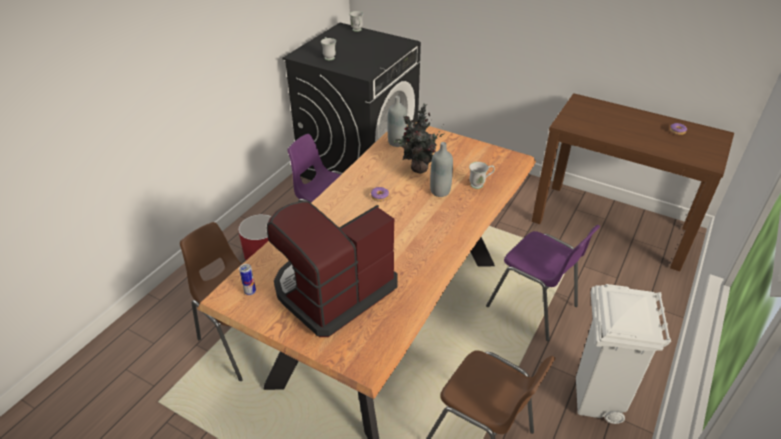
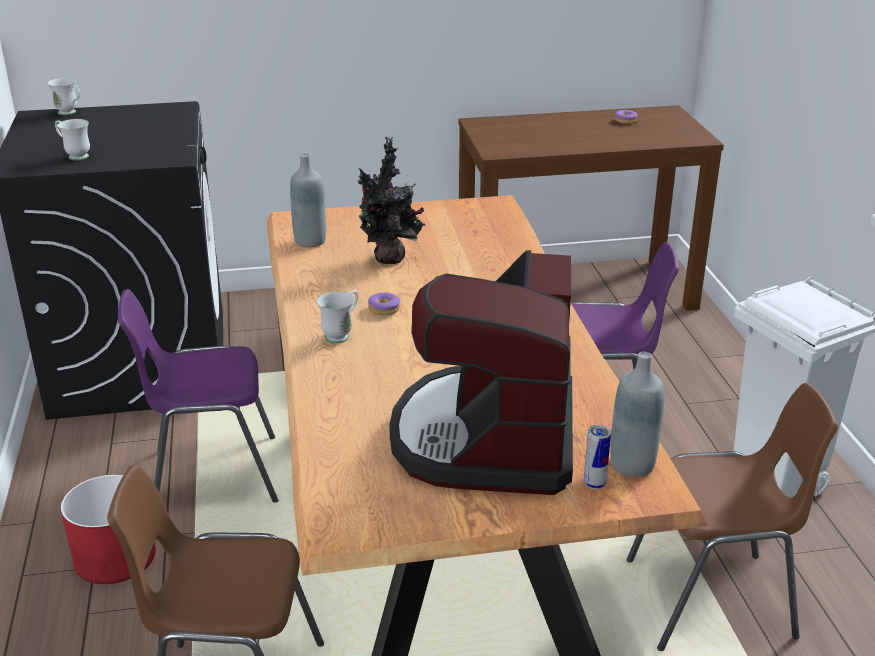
camera: 40 degrees left, 10 degrees down
(250, 292) = (370, 501): can -> can (594, 484)
(440, 191) = (456, 271): grey bottle -> grey bottle (632, 464)
(480, 184) = (494, 245): white mug -> white mug (341, 334)

